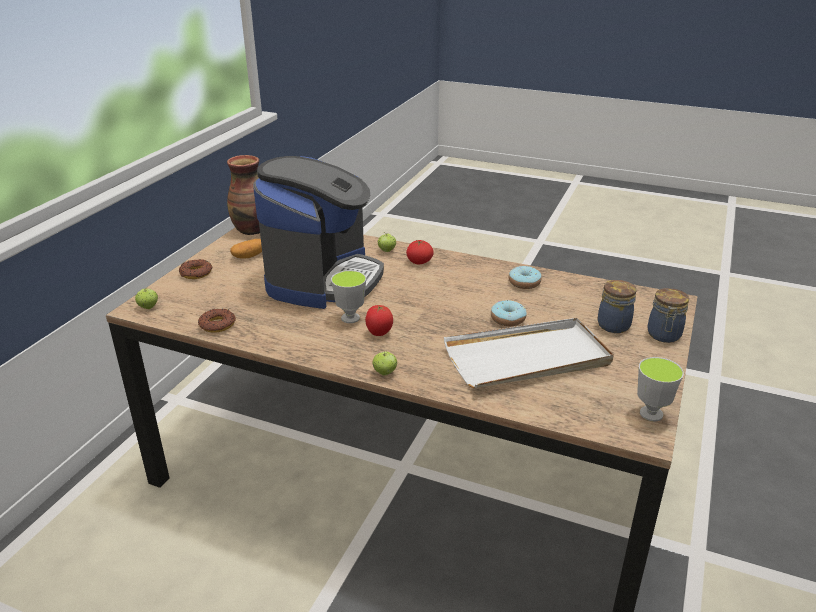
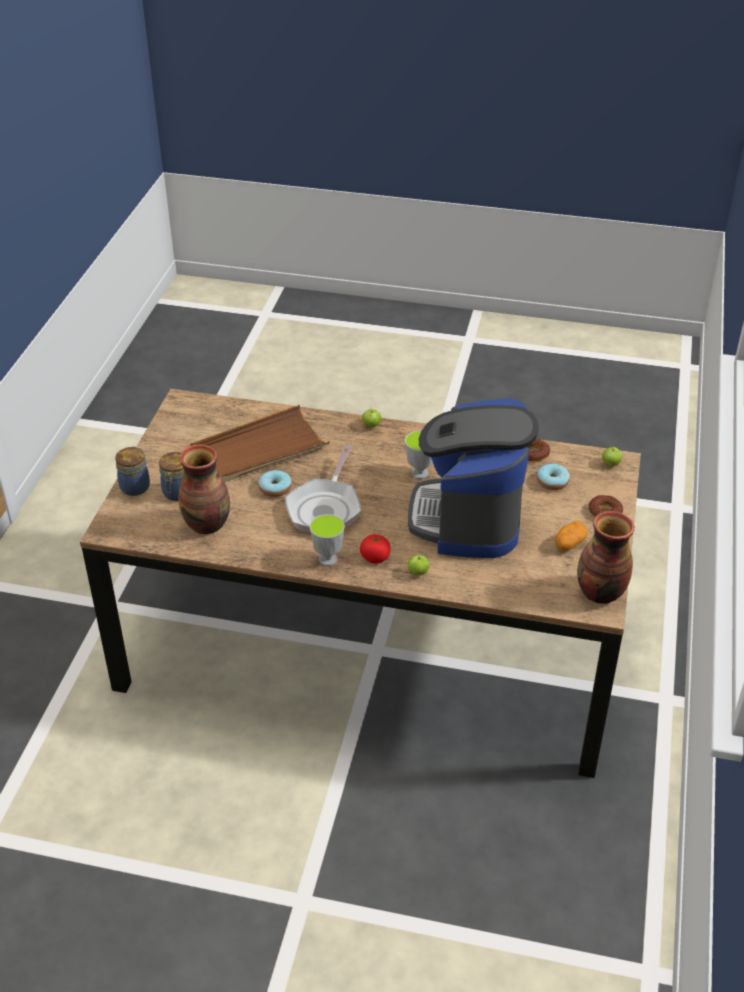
camera: 170 degrees right, 10 degrees up
(379, 333) = (388, 460): tomato -> none
(456, 299) = (325, 508): none -> frying pan
(524, 283) = (257, 538): donut -> donut (552, 481)
(528, 358) = (258, 450): white tray -> brown tray
(574, 297) = (208, 524): none -> vase
(651, 414) = (172, 416): cup -> cup (328, 559)

